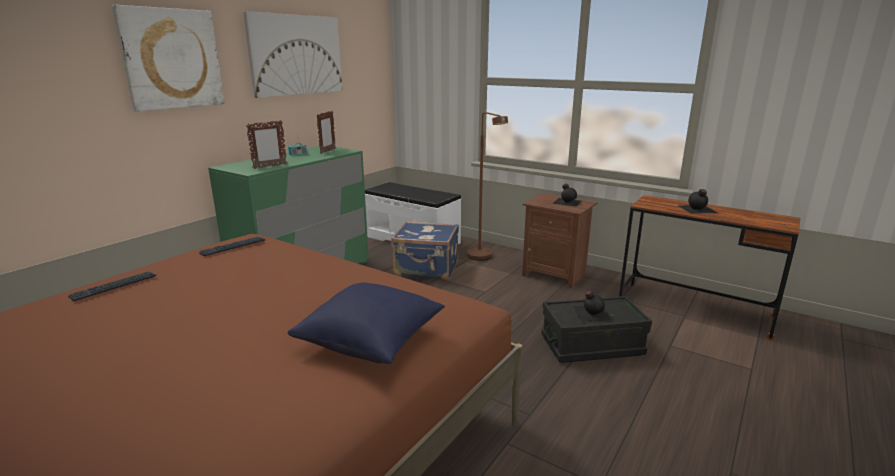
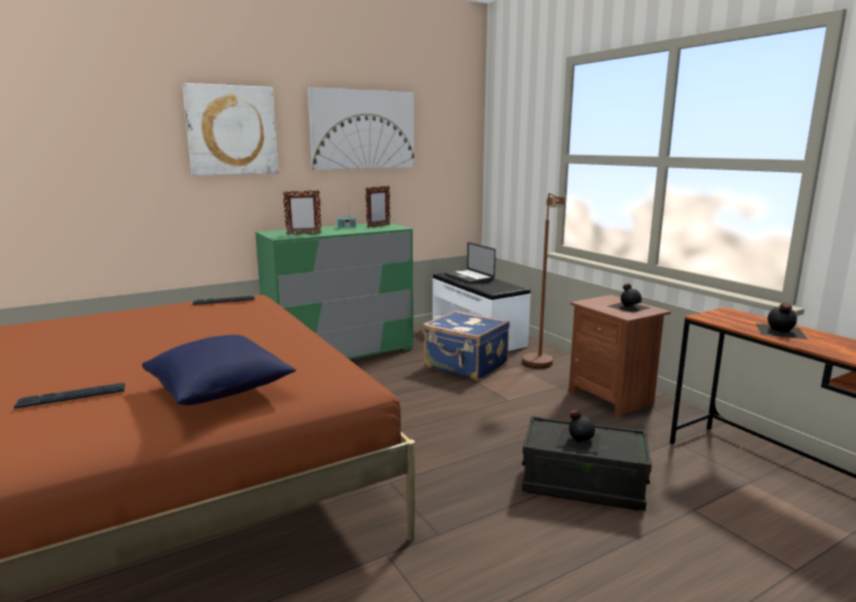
camera: 25 degrees right, 5 degrees down
(114, 287) = (104, 316): keyboard -> keyboard (72, 397)
(399, 189) = (469, 277): none -> laptop

